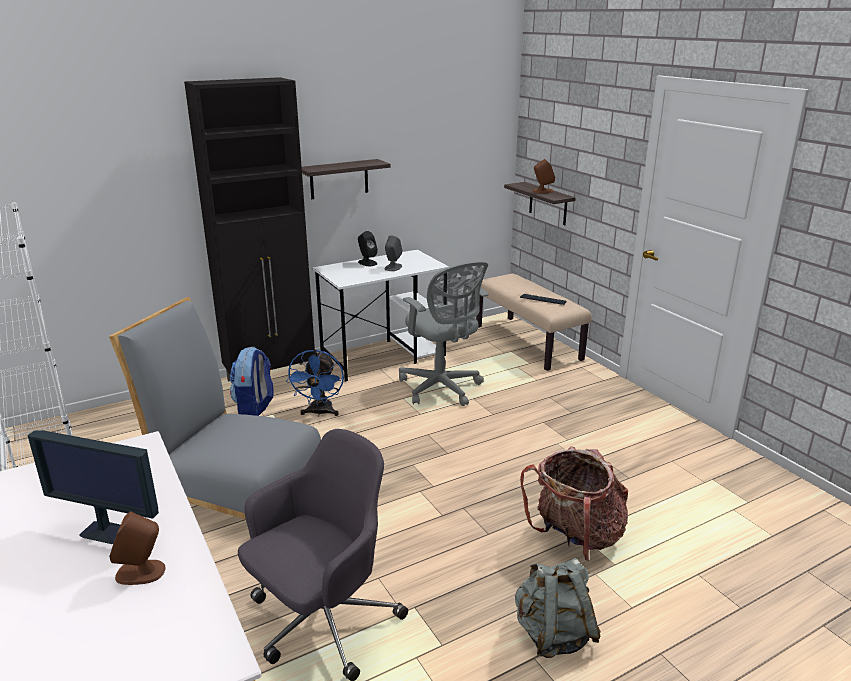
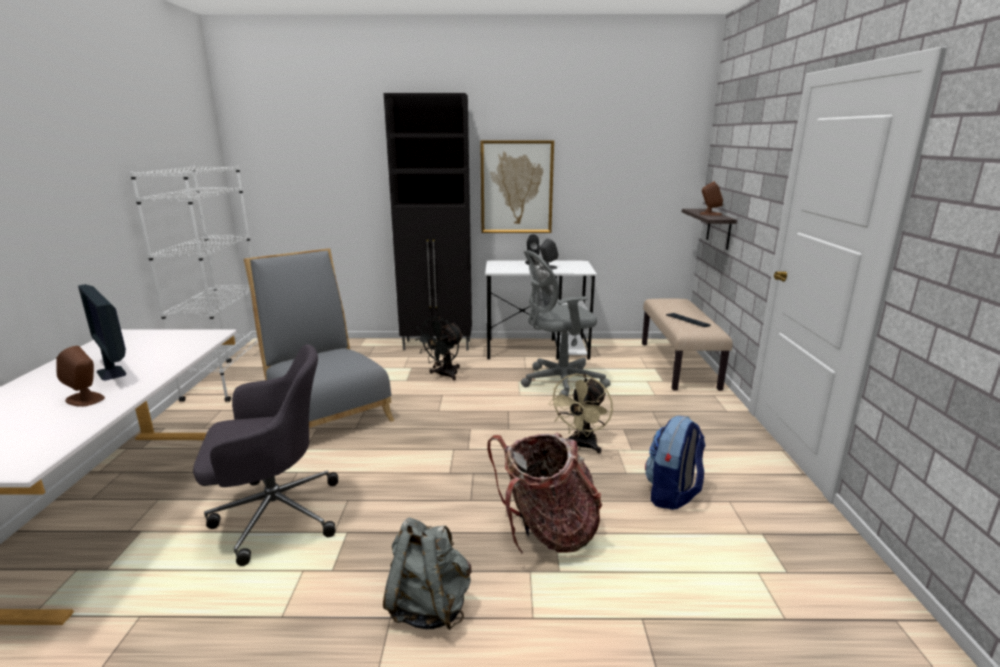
camera: 30 degrees right, 5 degrees down
(255, 408) = (404, 361): backpack -> backpack (672, 494)
(320, 413) = (444, 375): blue fan -> black fan
(339, 179) = (516, 187): shelf -> picture
(442, 388) = (558, 381): grey office chair -> grey office chair turned 75 degrees clockwise
(526, 449) = (581, 446): none -> beige fan

